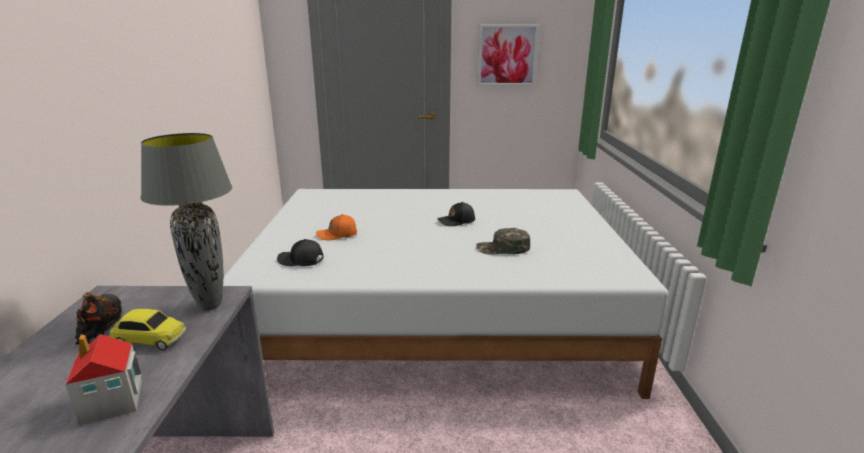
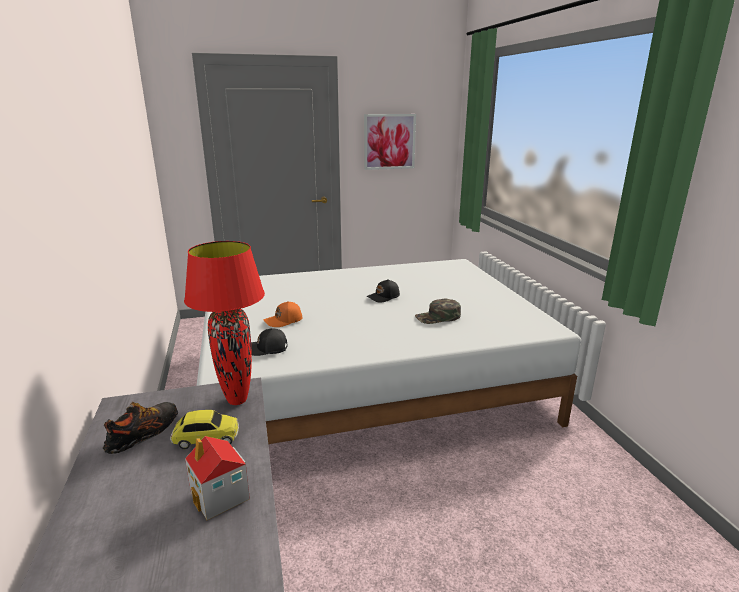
camera: 15 degrees left, 0 degrees up
(101, 325) = (144, 434): shoe -> shoe turned 60 degrees clockwise
(210, 306) = (237, 400): grey table lamp -> red table lamp

